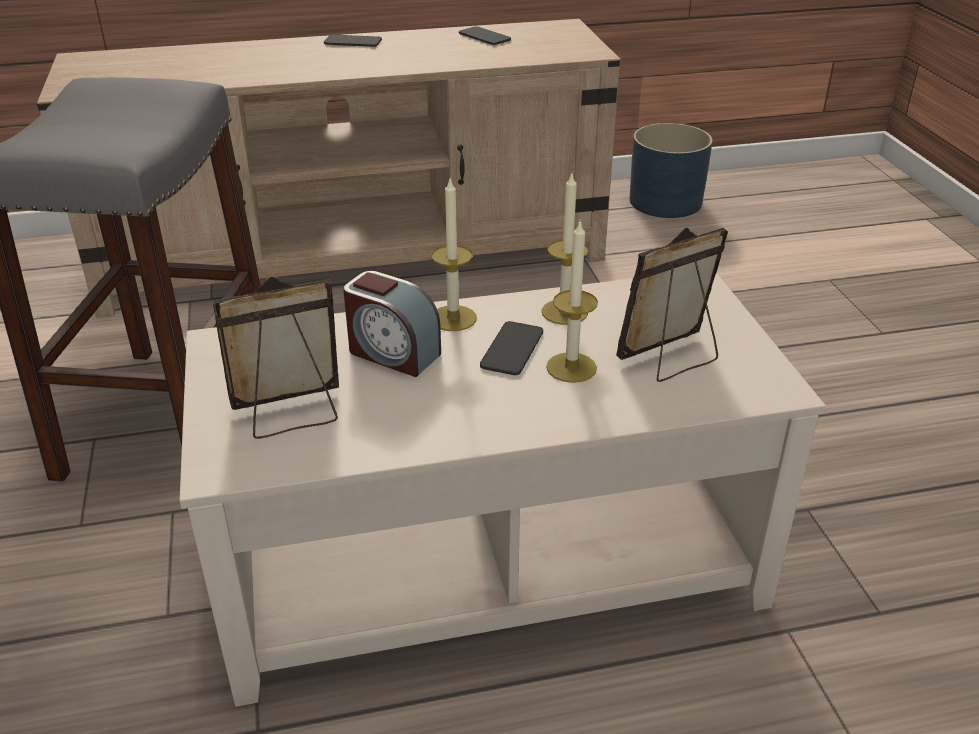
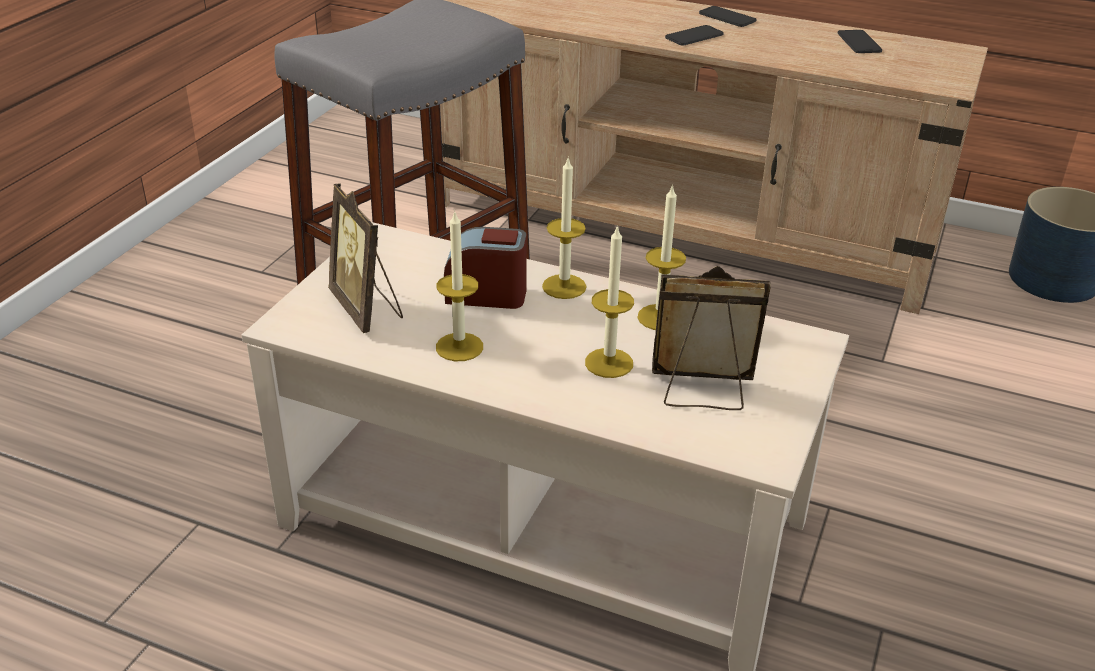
camera: 35 degrees right, 0 degrees up
(290, 414) = (367, 309): picture frame -> picture frame turned 135 degrees counterclockwise
(392, 353) = (486, 295): alarm clock -> alarm clock turned 120 degrees clockwise
(426, 411) = (459, 347): none -> candle
(512, 349) = (580, 329): phone -> phone (694, 36)

